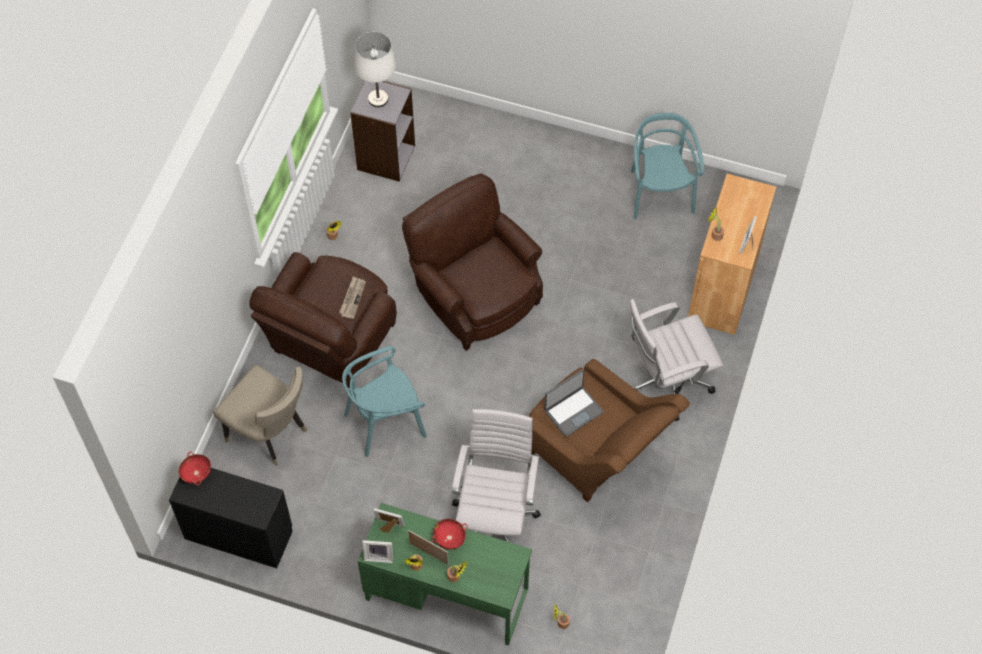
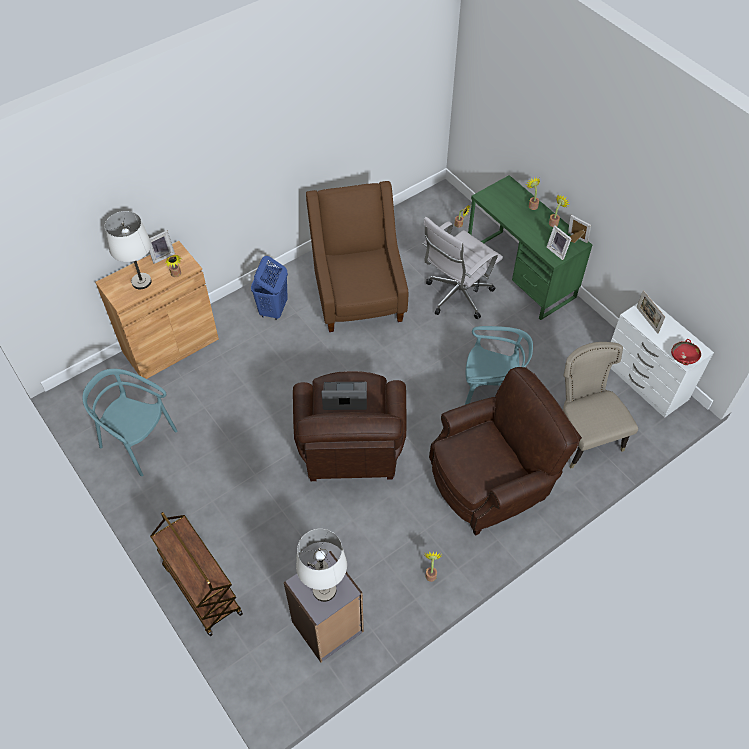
camera: 145 degrees left, 5 degrees down
(238, 533) = (645, 382): black dresser -> white dresser
(352, 298) = (472, 443): newspaper -> none
(429, 553) = (541, 225): picture frame -> picture frame (647, 320)
(449, 538) = (521, 226): red bowl -> none
(501, 127) = (201, 589): none -> brown cart
(573, 411) = (368, 279): laptop -> laptop (344, 398)
(659, 193) = (138, 442): turquoise chair -> turquoise chair turned 90 degrees clockwise
(666, 383) = (273, 309): white office chair -> blue laundry basket
(736, 210) = (142, 282): none -> white table lamp

